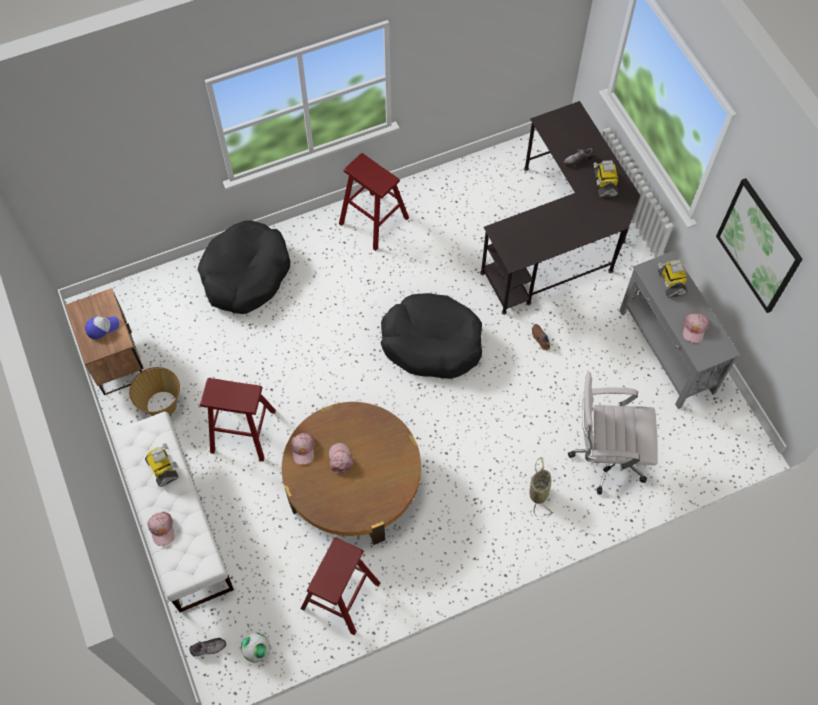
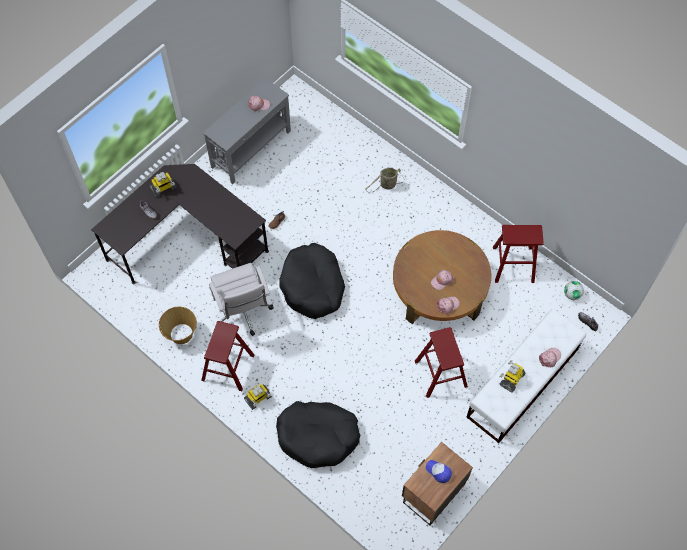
camera: 115 degrees left, 0 degrees up
(161, 404) = (450, 439): basket -> basket (181, 334)
(605, 457) = (344, 158): white office chair -> white office chair (243, 313)
(670, 283) = (229, 126): toy robot -> toy robot (258, 398)
(758, 246) = (219, 48): picture -> none

